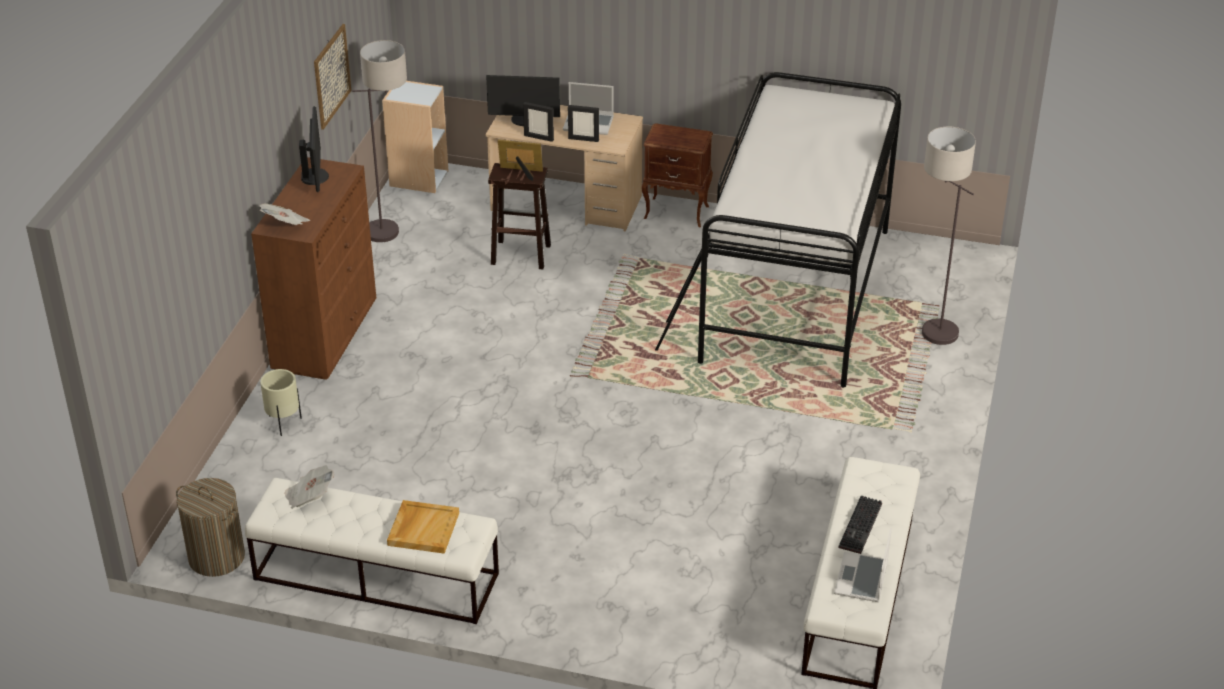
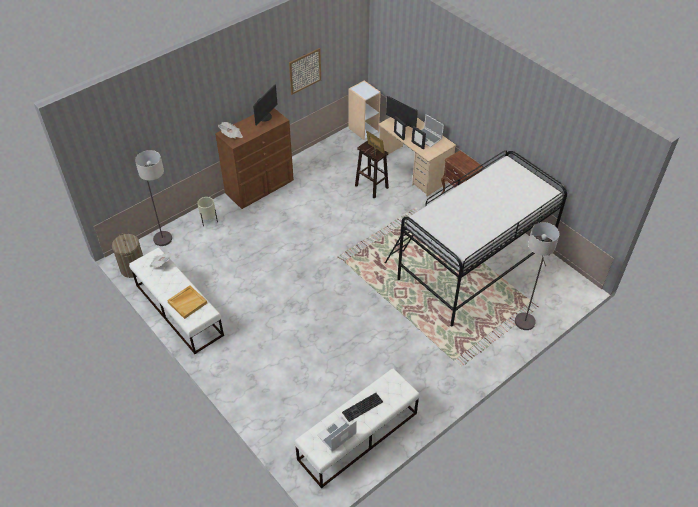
camera: 35 degrees right, 10 degrees up
(392, 232) = (329, 151): grey floor lamp -> grey floor lamp (167, 241)

